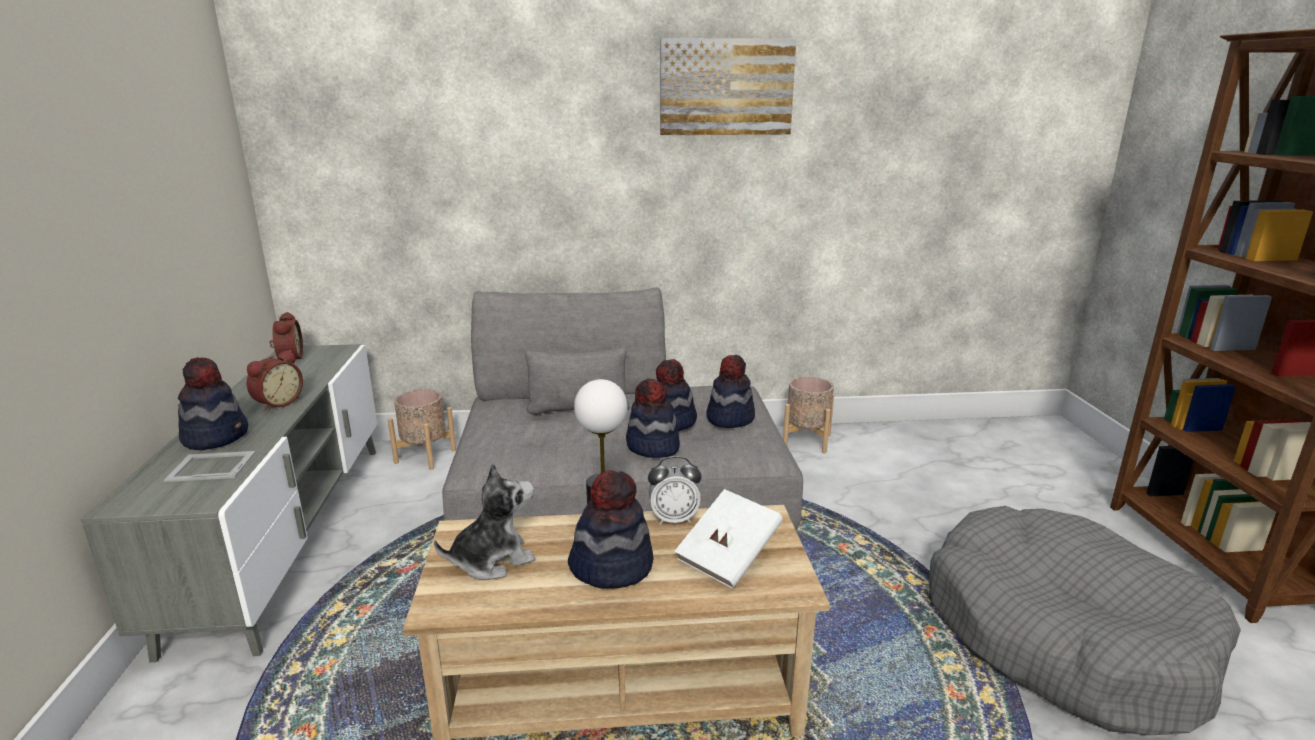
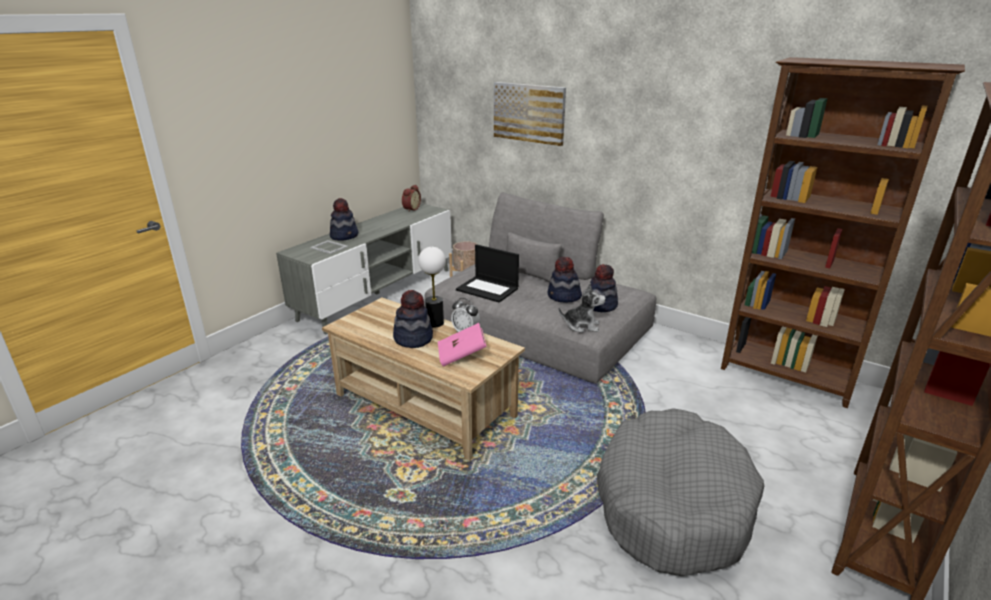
camera: 40 degrees right, 5 degrees up
(277, 403) = (381, 228): alarm clock -> none
(492, 560) = (378, 318): plush toy -> plush toy (582, 326)
(554, 448) = (488, 289): none -> laptop
(652, 447) = (534, 305): hat -> none
(726, 87) = (663, 81): picture -> picture (529, 113)
(728, 557) = (461, 355): white book -> pink book
(806, 441) = (683, 345): beige planter -> none
(935, 437) = (787, 377): none -> brown bookcase

